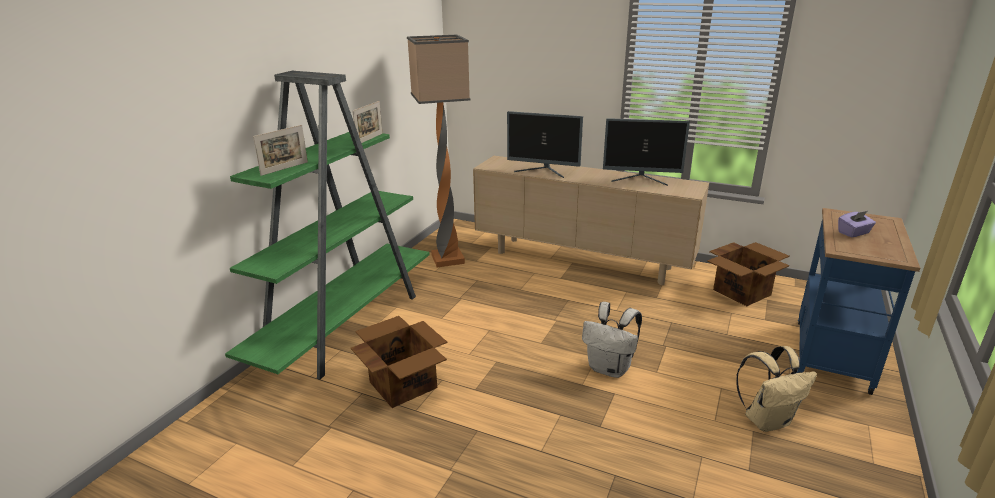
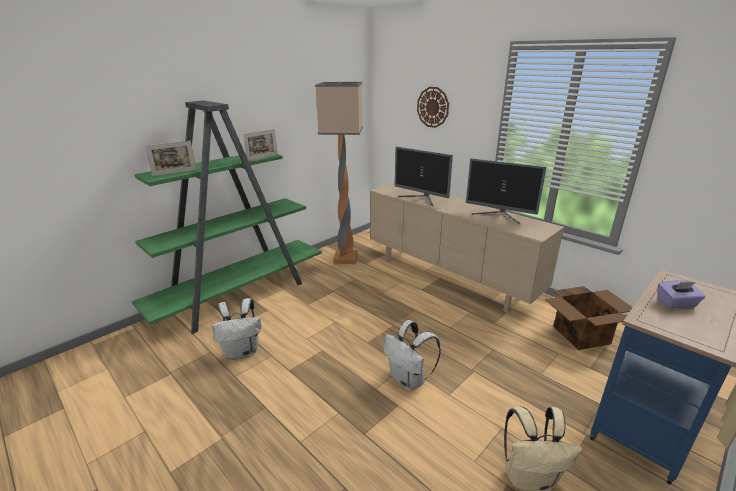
camera: 20 degrees right, 0 degrees up
(403, 384) = (242, 352): cardboard box -> white backpack
(536, 61) = (433, 107): none -> wall clock

